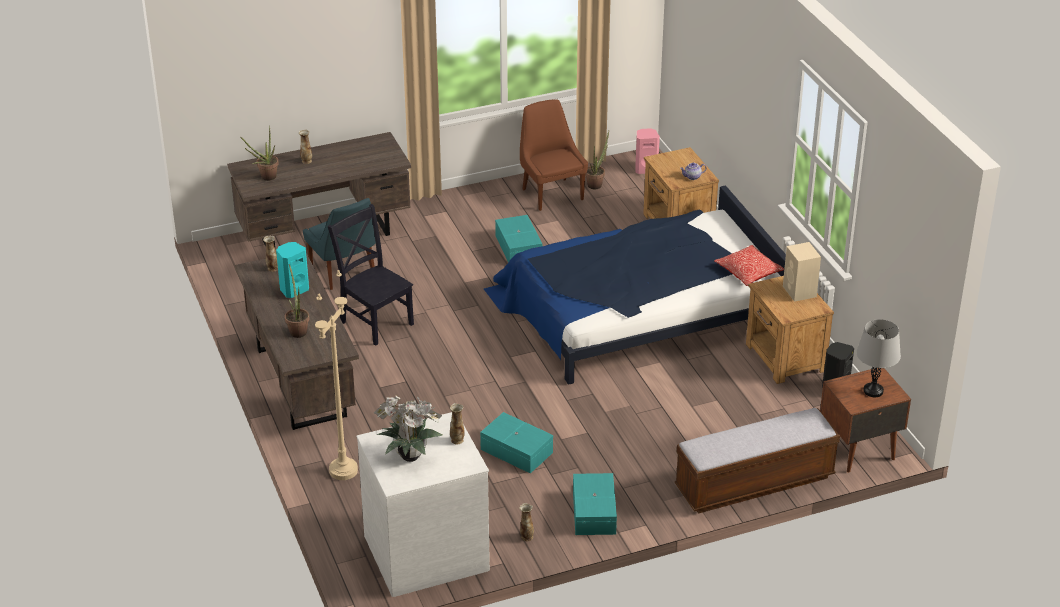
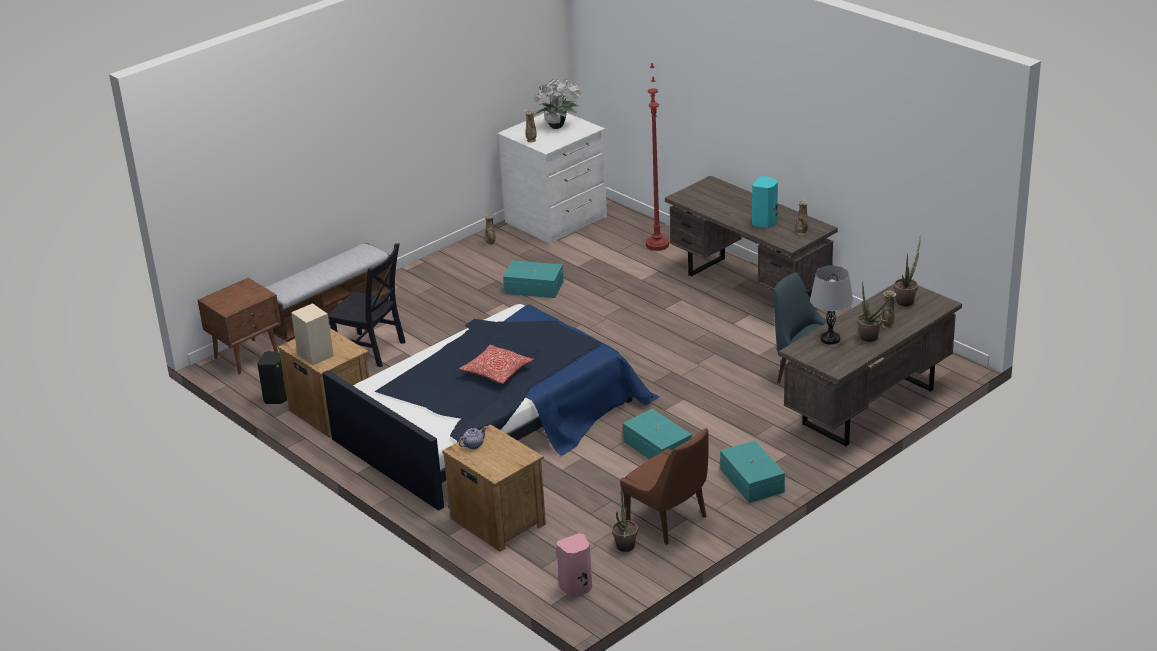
camera: 160 degrees right, 5 degrees down
(297, 330) = (729, 200): potted plant -> potted plant (871, 339)
(343, 471) = (657, 245): beige floor lamp -> red floor lamp
(375, 321) = (735, 344): black chair -> black chair (372, 350)
(595, 512) = (448, 268): turquoise storage box -> turquoise storage box (751, 481)
(748, 272) = (377, 389): pillow -> pillow (497, 372)
(873, 391) = (231, 297): grey table lamp -> grey table lamp (830, 339)

